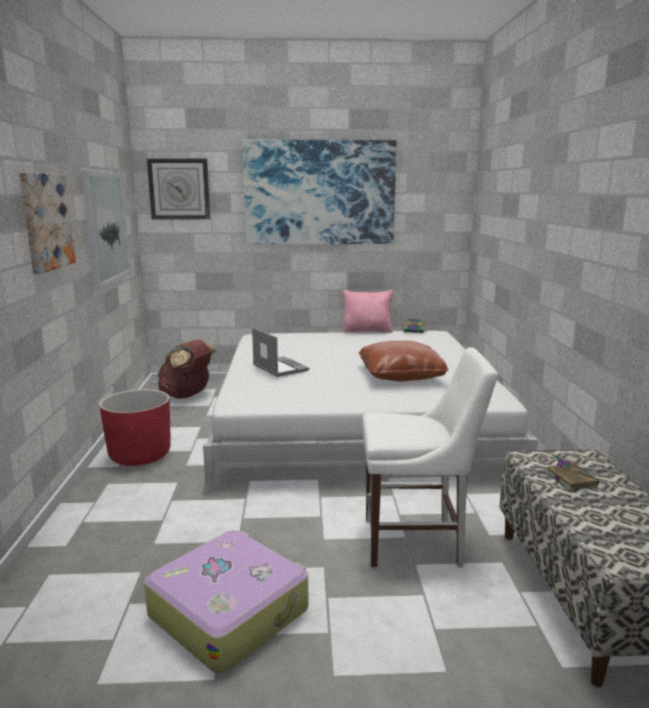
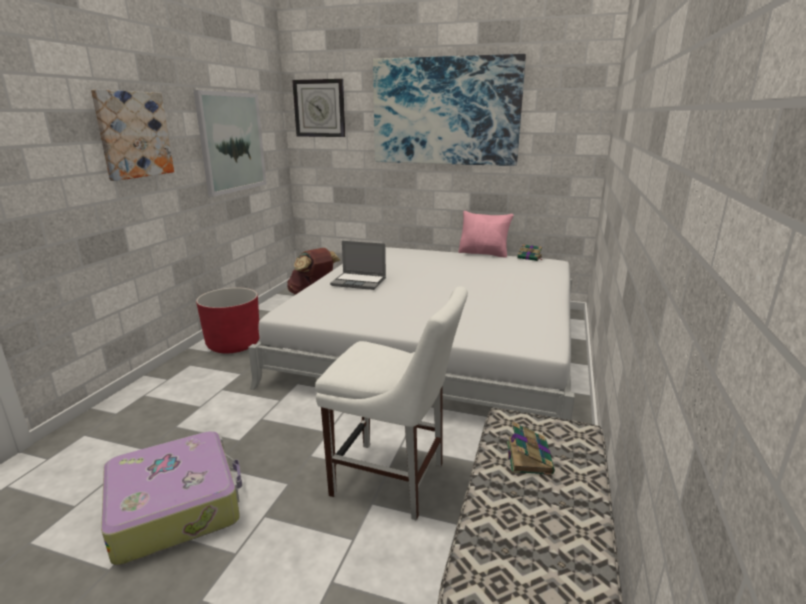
camera: 20 degrees right, 5 degrees up
(279, 368) = (359, 282): laptop -> laptop turned 120 degrees clockwise
(401, 376) = (466, 304): brown pillow -> none

